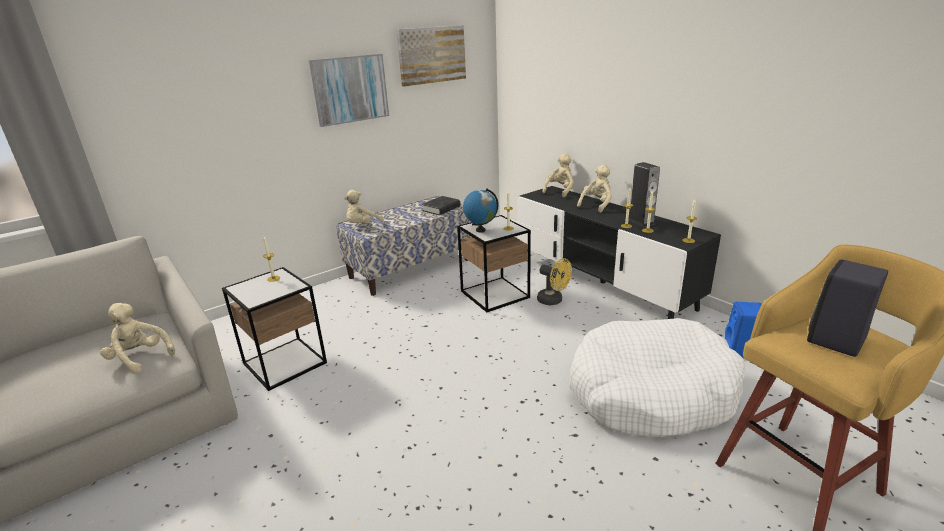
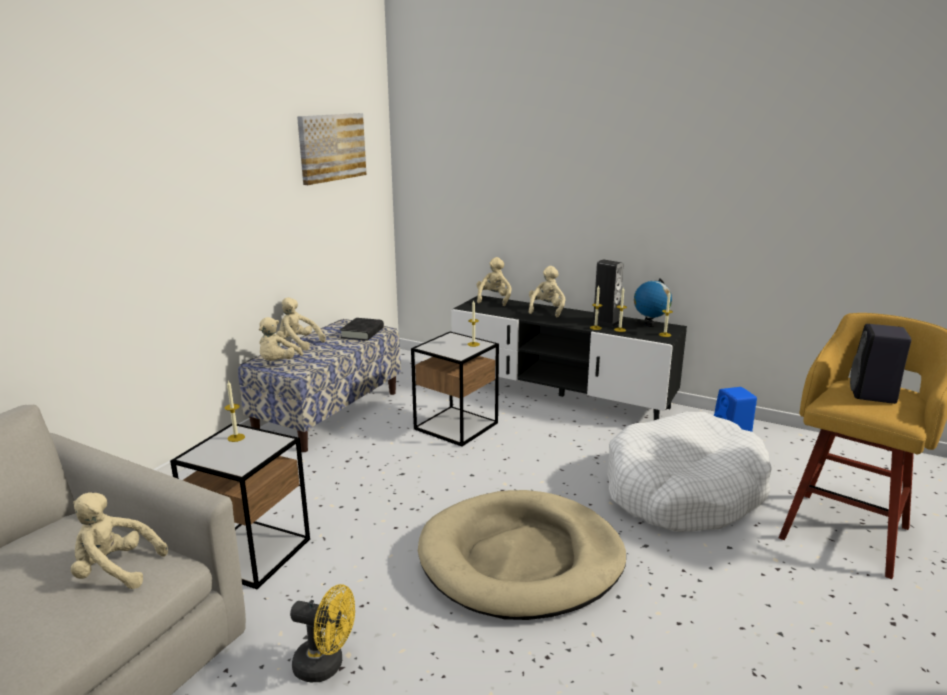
camera: 25 degrees left, 5 degrees down
(350, 89) = (251, 189): picture -> none
(389, 212) = (298, 344): none -> beige plush toy
(460, 418) = (521, 559): none -> beige dog bed
(480, 230) = (444, 349): globe -> globe (650, 325)
(553, 301) = (525, 422): yellow fan -> yellow fan (326, 666)

